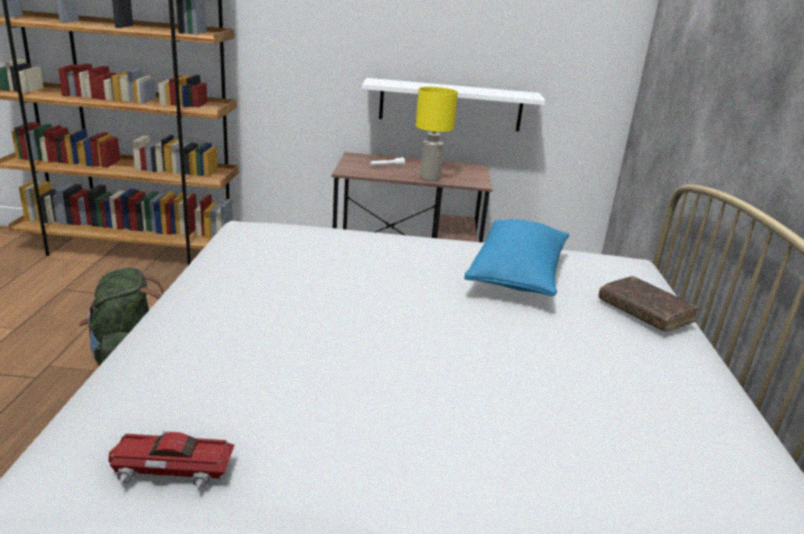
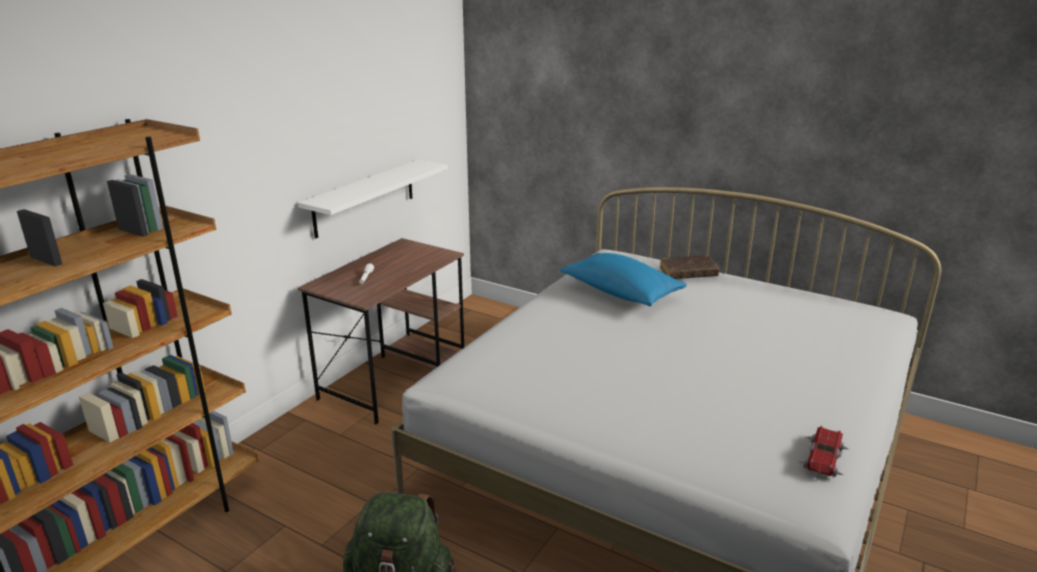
camera: 60 degrees left, 0 degrees up
(430, 178) = (416, 269): yellow table lamp -> none

